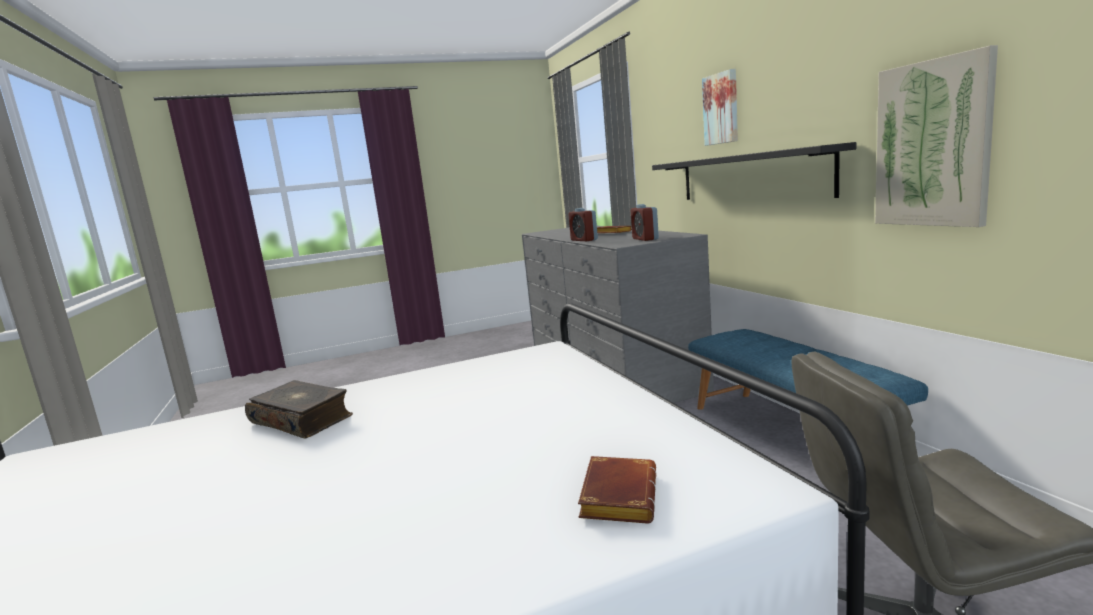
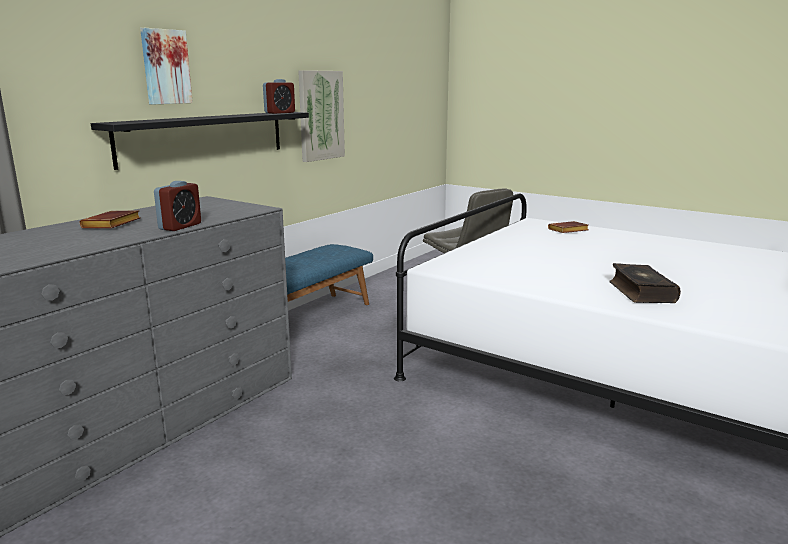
camera: 125 degrees left, 5 degrees up
(645, 239) = (216, 207): alarm clock -> alarm clock (280, 113)

